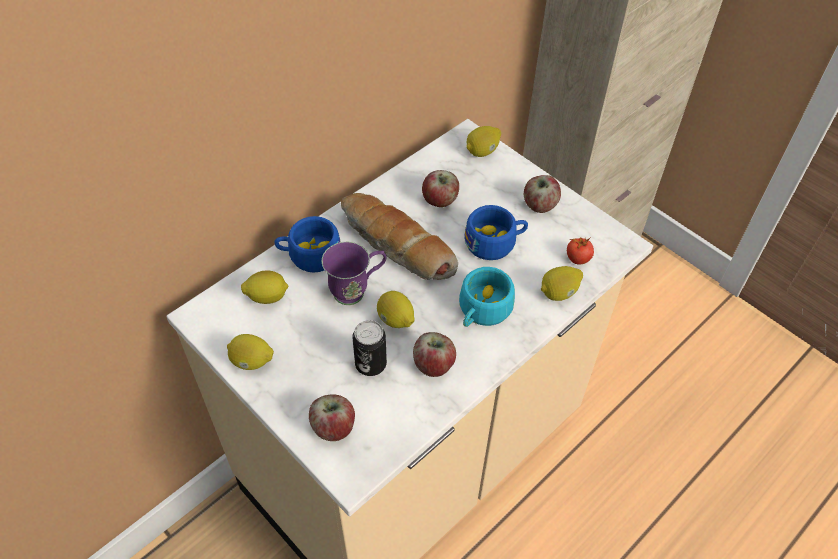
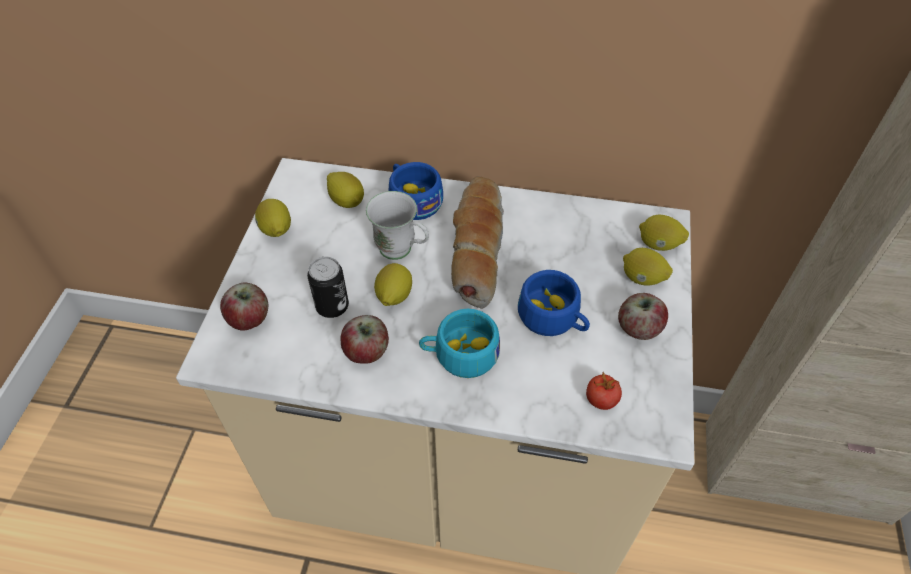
camera: 55 degrees right, 0 degrees up
(357, 291) = (402, 252): purple mug -> white mug
(440, 200) = (562, 248): apple -> none
(559, 293) = (539, 407): lemon -> lemon (642, 278)

